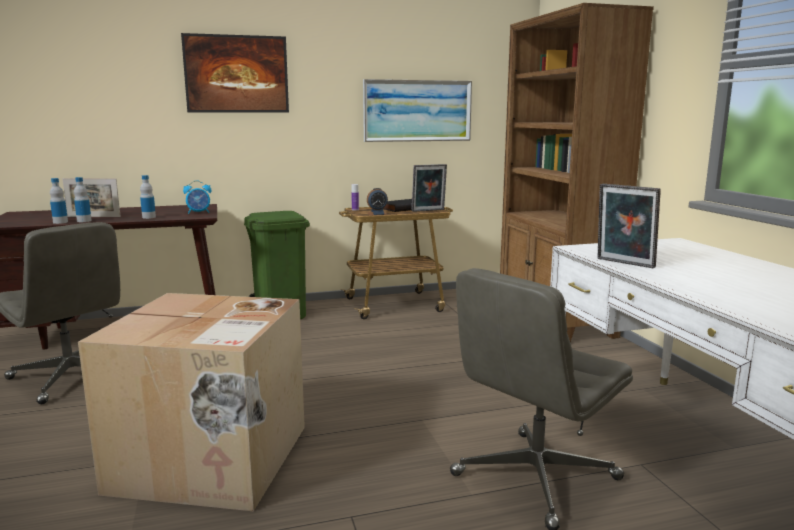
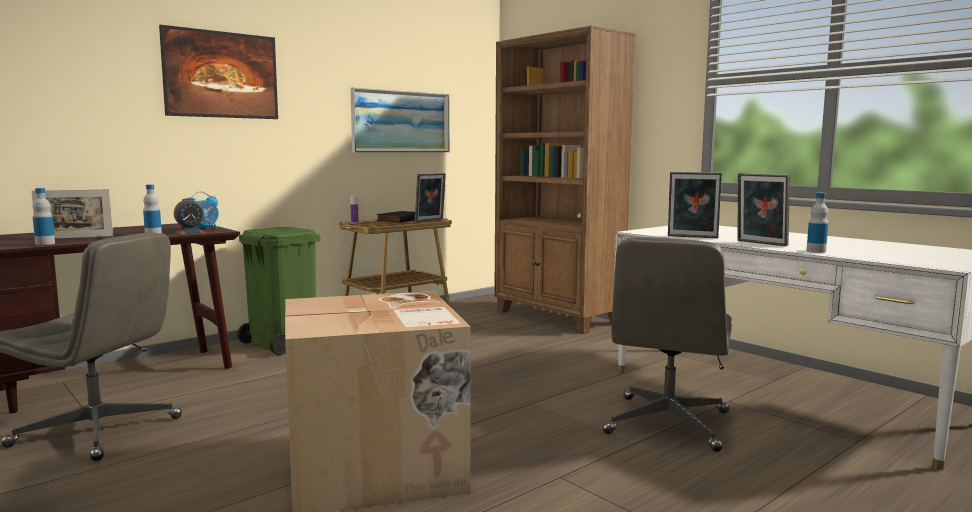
camera: 25 degrees left, 5 degrees down
(84, 221) = (75, 241): bottle -> bottle (816, 251)
(377, 214) = (383, 225): alarm clock -> alarm clock (190, 232)
(690, 283) = (760, 243): none -> picture frame

